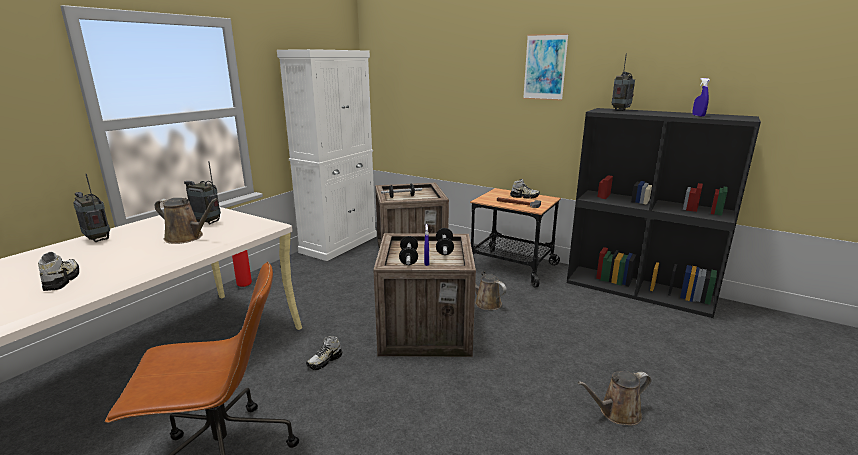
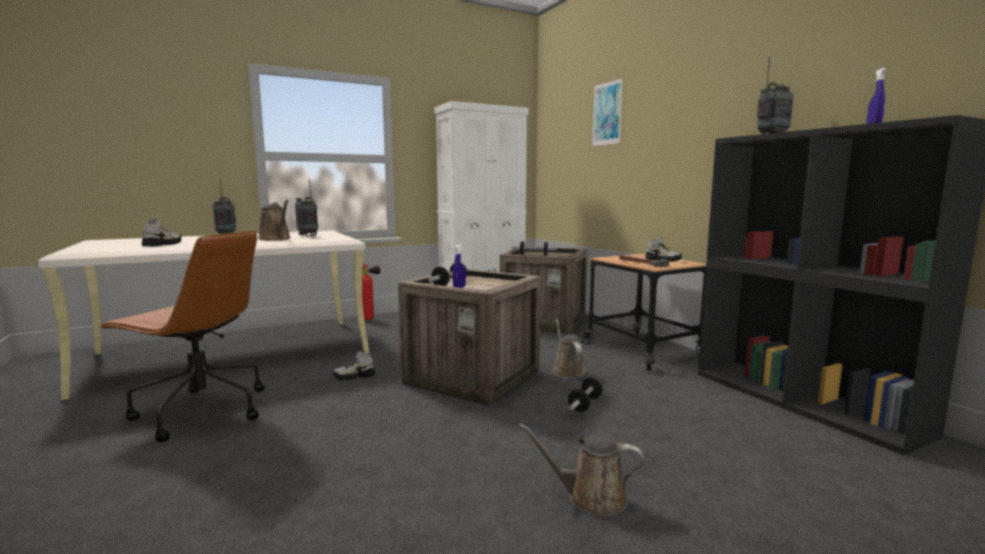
camera: 30 degrees right, 10 degrees down
(444, 249) = (497, 283): dumbbell -> dumbbell (585, 404)
(545, 67) = (698, 101): picture -> picture (607, 113)

